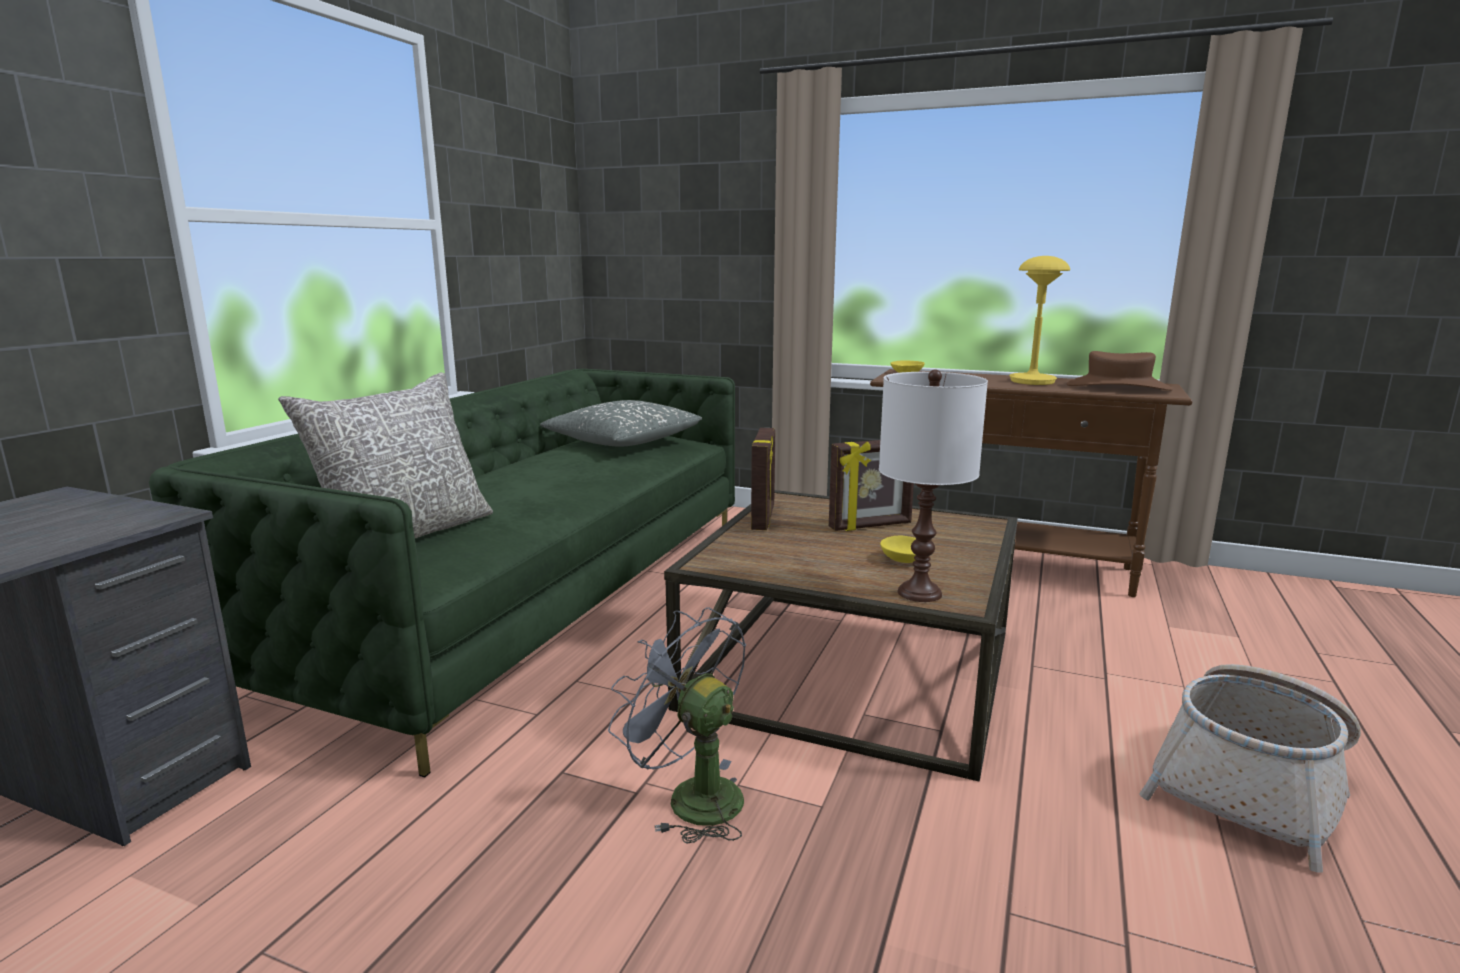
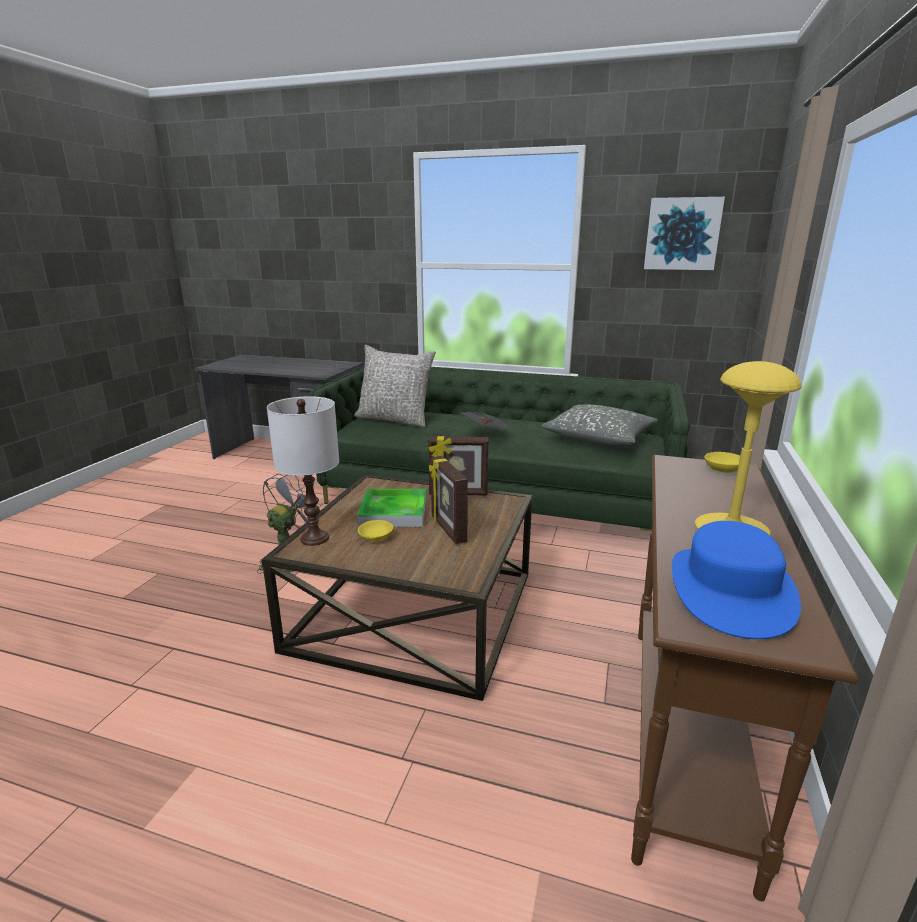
camera: 85 degrees right, 5 degrees up
(526, 185) = (682, 234): none -> picture
(570, 481) = (486, 434): none -> newspaper
(822, 551) = (393, 512): none -> tray
(1117, 387) = (729, 590): brown hat -> blue hat
(1252, 785) = (221, 808): basket -> none

